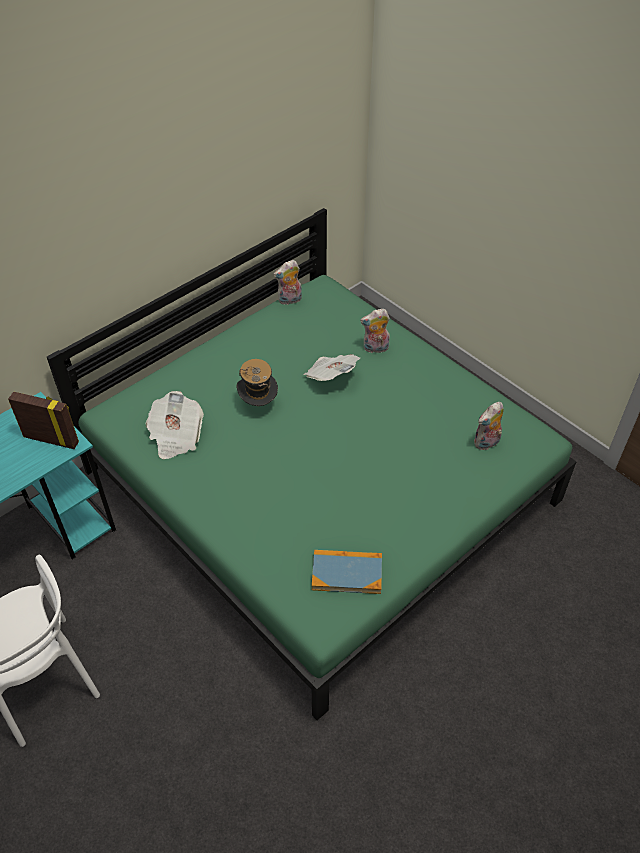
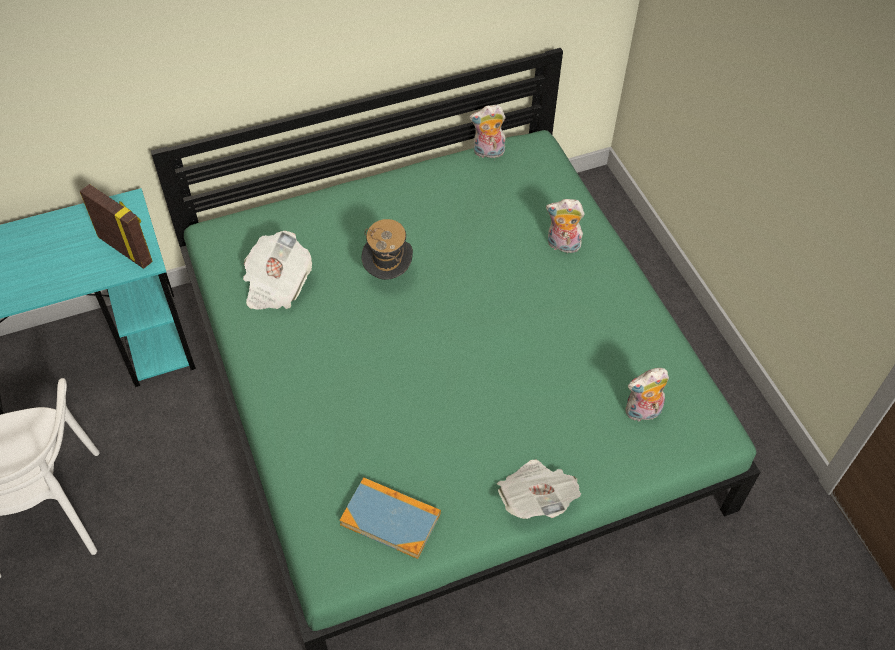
camera: 20 degrees right, 5 degrees up
(331, 376) = (489, 266): newspaper -> newspaper (536, 498)

